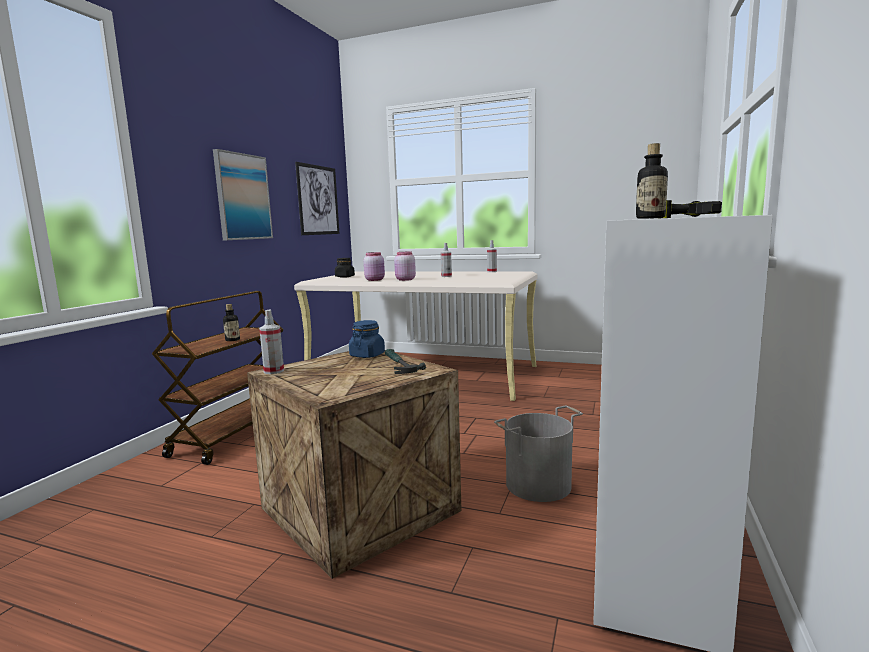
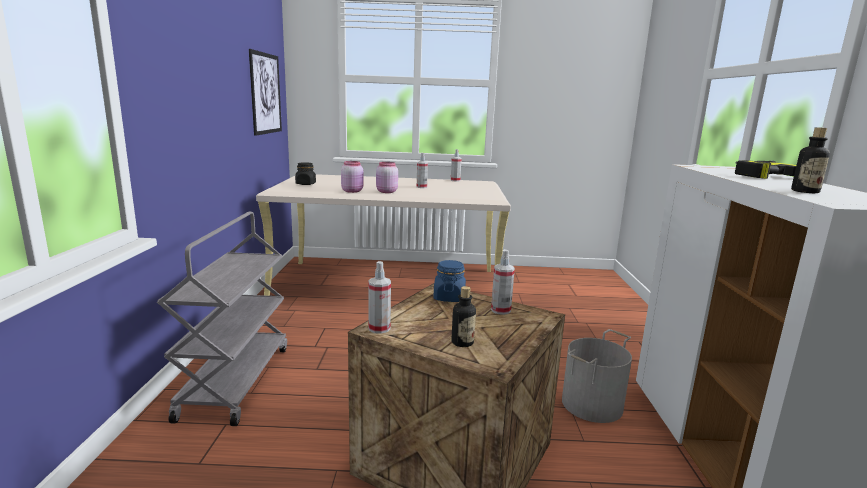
camera: 20 degrees left, 5 degrees up
(232, 340) = (243, 275): bottle -> bottle (462, 342)
(233, 434) = (235, 381): brown cart -> grey cart
(243, 197) = (209, 93): picture -> none
(399, 365) = (500, 310): hammer -> spray bottle

